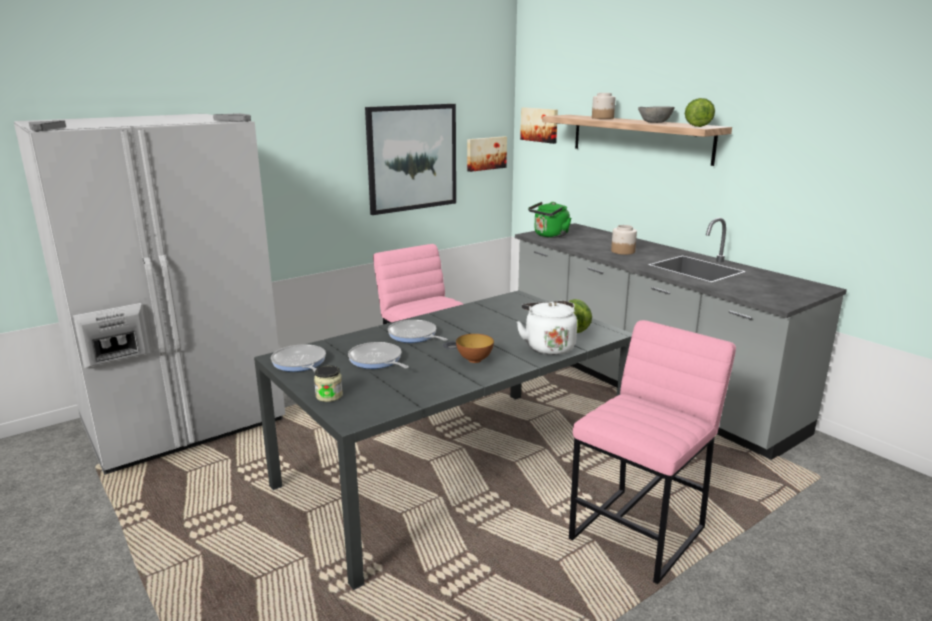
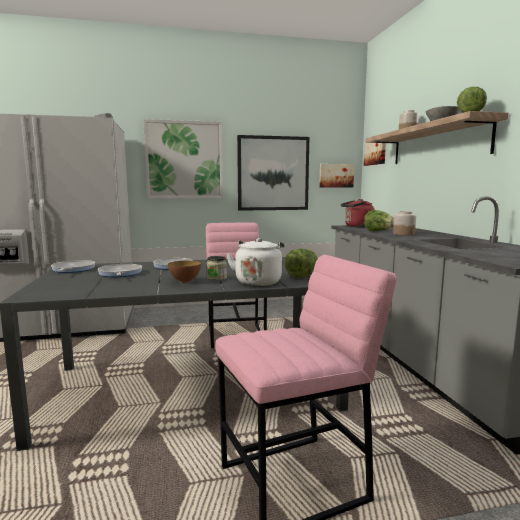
camera: 25 degrees right, 10 degrees down
(295, 150) = (184, 160): none -> picture
(329, 396) = (47, 284): jar -> jar (216, 278)
(549, 235) = (357, 226): green kettle -> red kettle
(589, 247) = (378, 231): none -> lettuce

